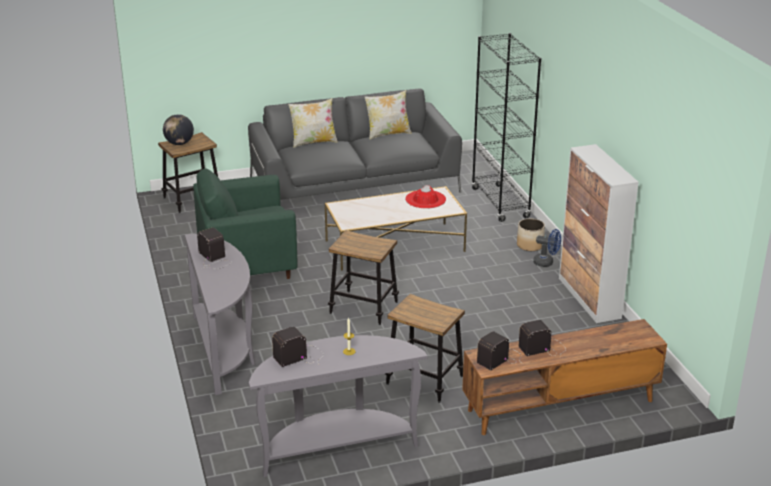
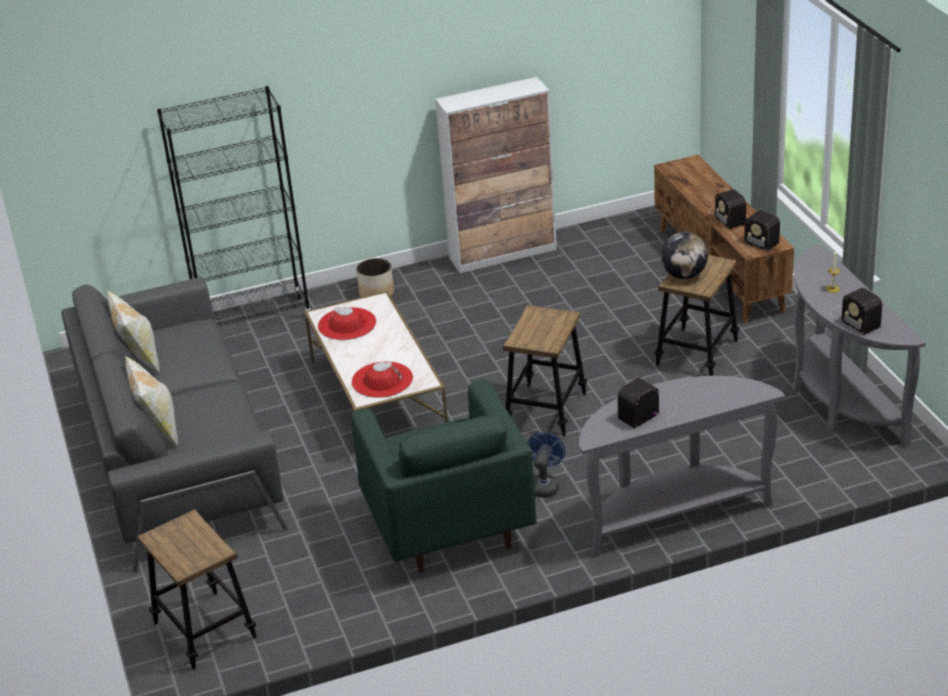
camera: 90 degrees left, 5 degrees up
(179, 143) = (186, 554): globe -> globe (684, 275)
(354, 211) = (382, 380): none -> red hat
(546, 263) = (421, 281): blue fan -> blue fan (545, 485)

